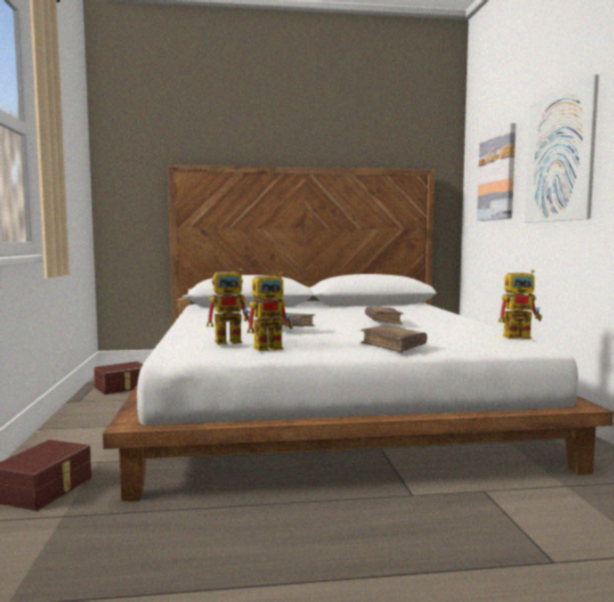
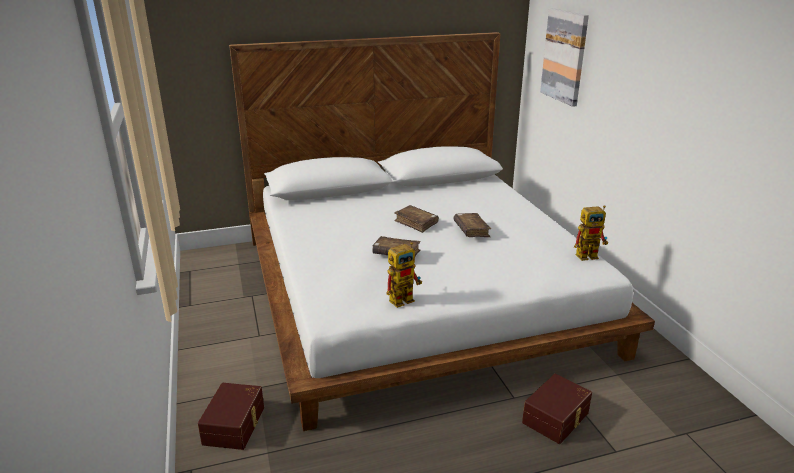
camera: 10 degrees left, 20 degrees up
(122, 387) = (219, 279): brown storage box -> brown storage box (557, 418)
(234, 341) = (368, 291): toy robot -> none
(393, 346) = (496, 284): brown book -> brown book (416, 223)
(559, 156) = (629, 74): picture -> none

